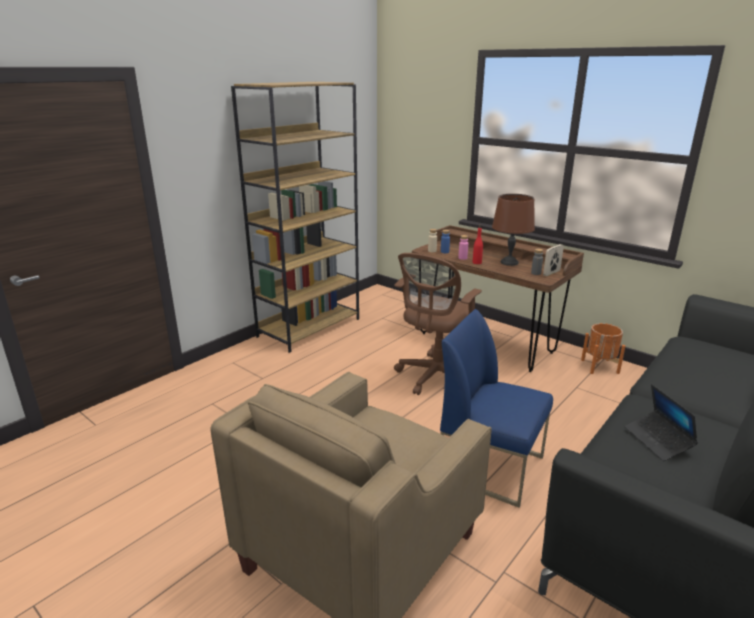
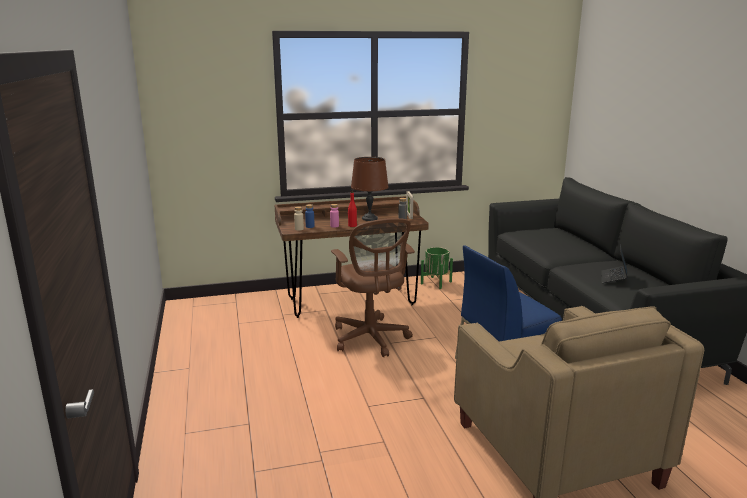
camera: 55 degrees left, 5 degrees down
(309, 327) = (189, 363): brown bookcase -> none
(600, 366) = (436, 282): orange planter -> green planter
(658, 440) = (613, 278): laptop -> laptop turned 90 degrees clockwise

